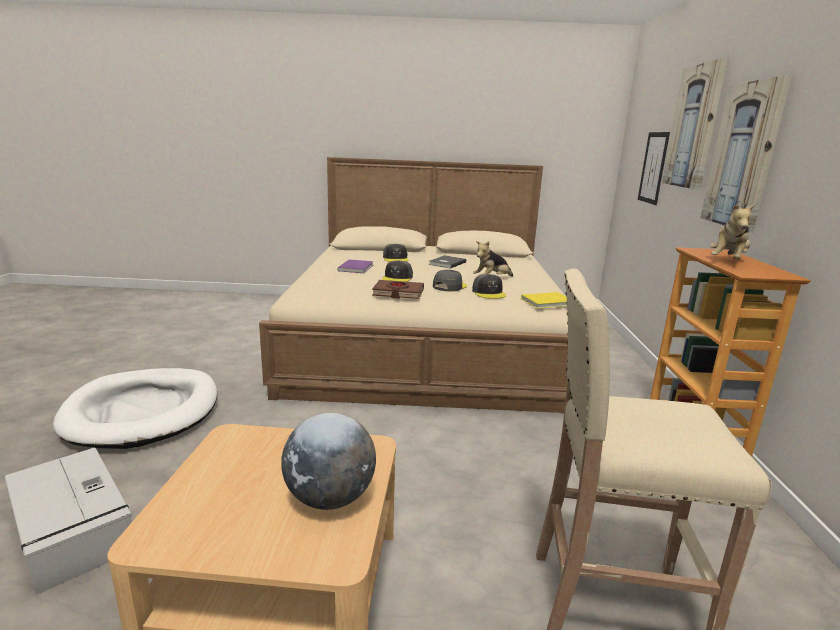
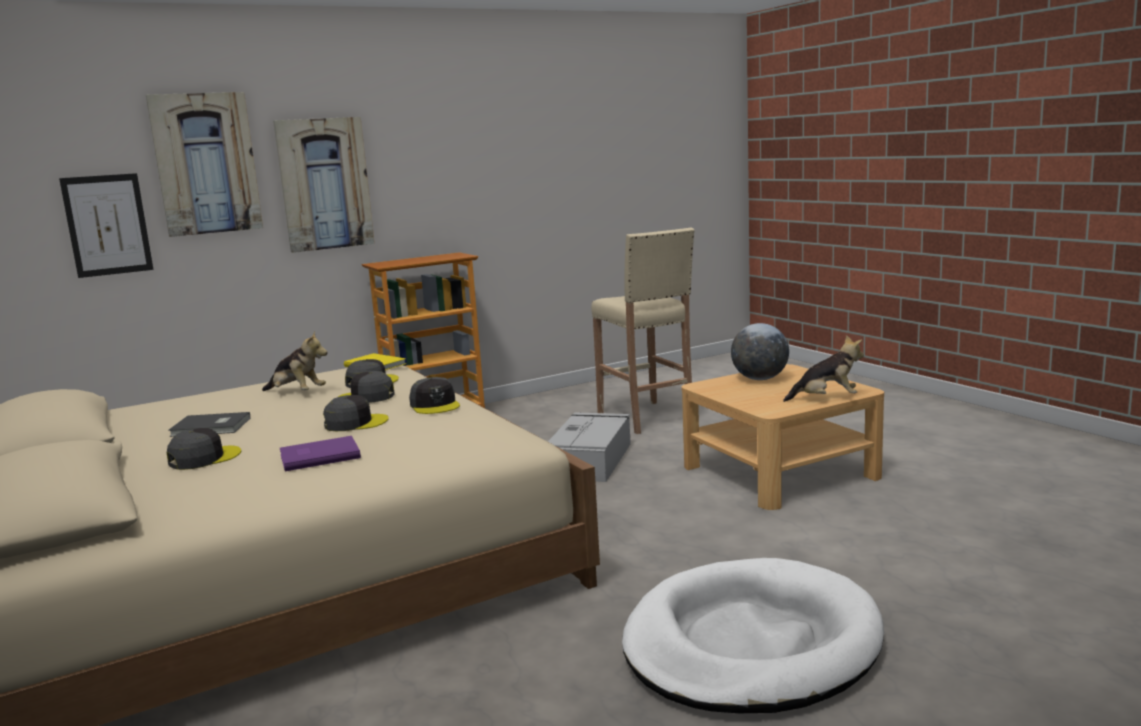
camera: 120 degrees left, 5 degrees down
(73, 529) = (892, 548): grey storage box -> grey storage box (590, 460)
(398, 293) = (435, 405): brown book -> grey cap
(728, 261) = (423, 260): plush toy -> plush toy (826, 399)

